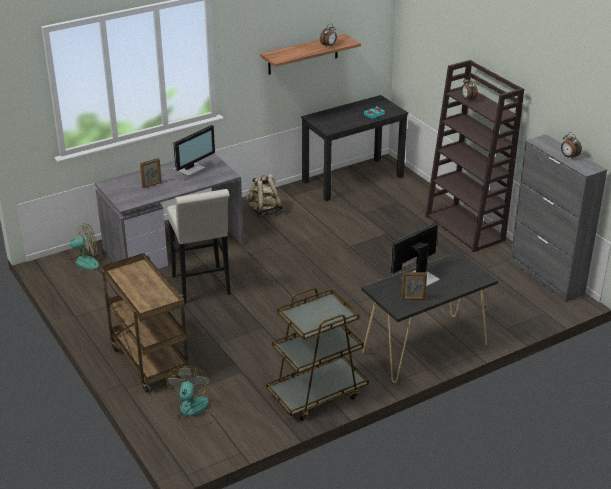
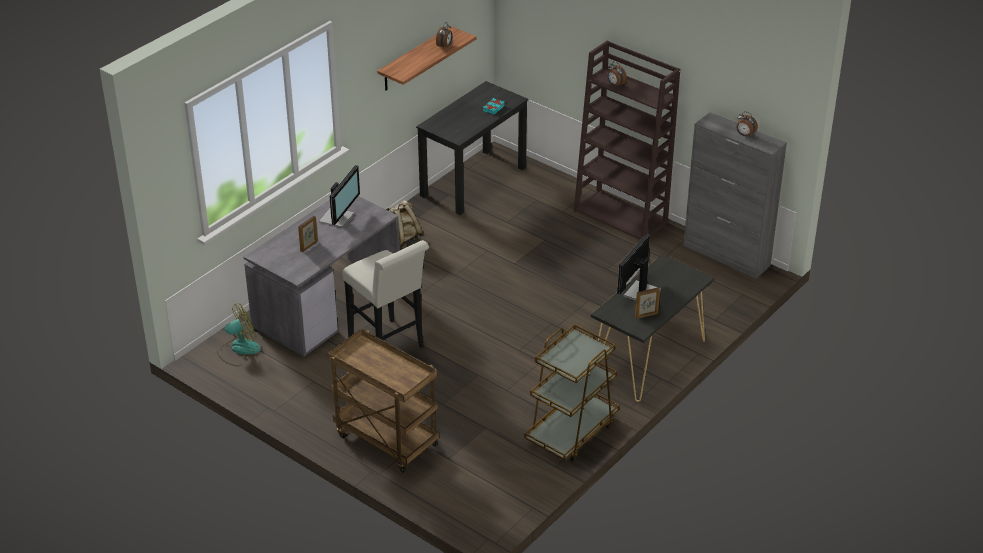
camera: 20 degrees left, 5 degrees up
(193, 412) = (462, 480): fan -> none

